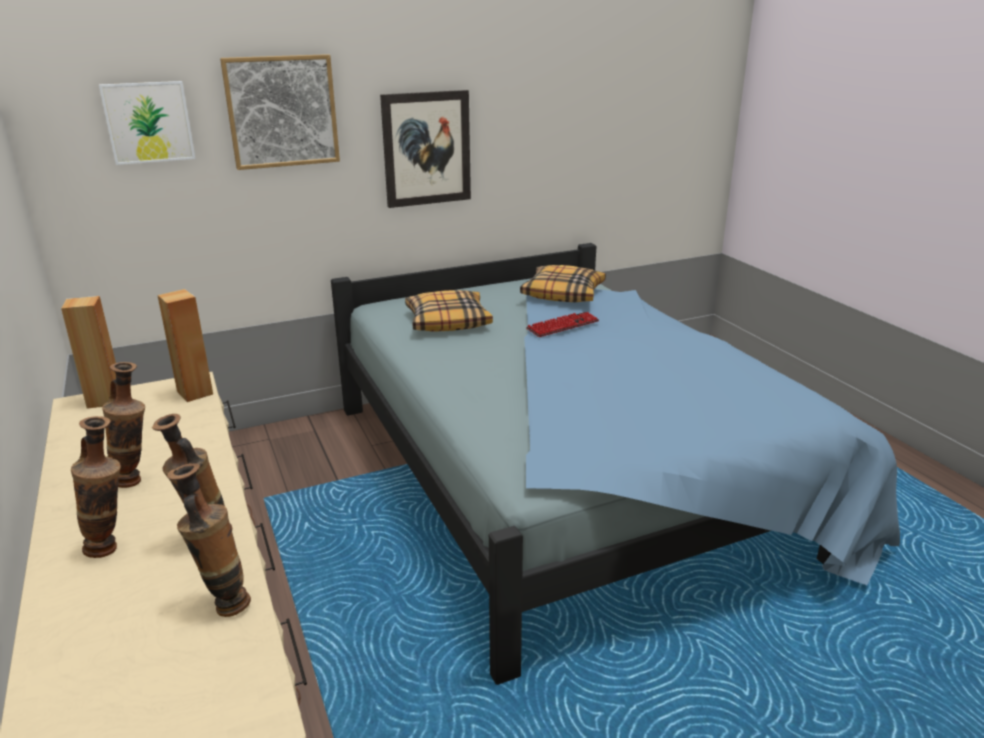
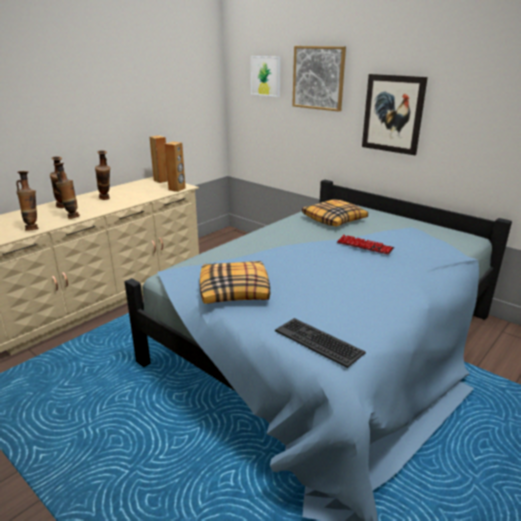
camera: 65 degrees right, 0 degrees up
(563, 294) = (421, 237): pillow -> pillow (235, 291)
(788, 409) = (319, 342): none -> keyboard

